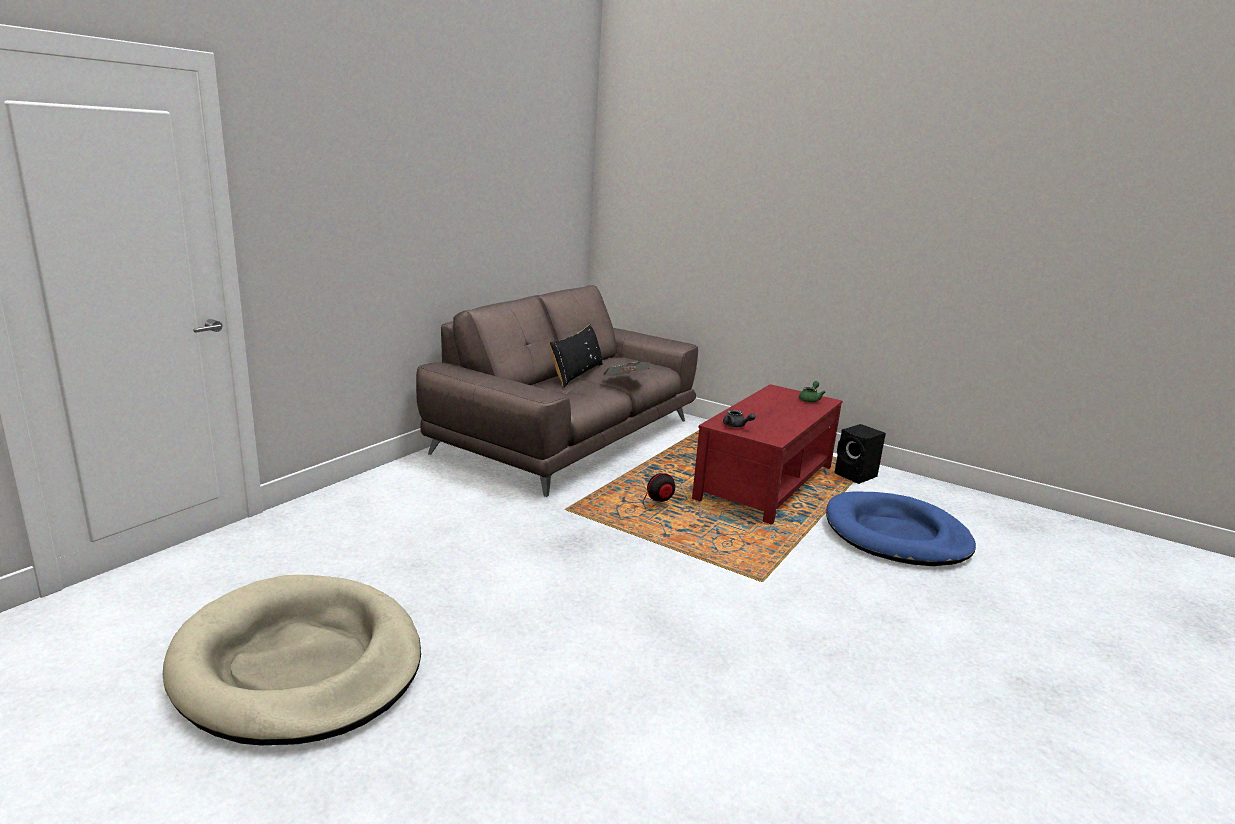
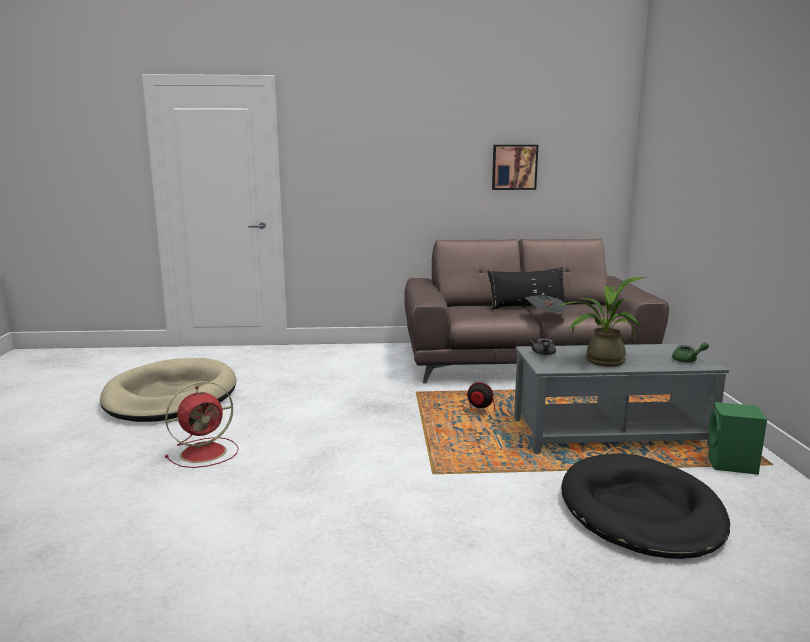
camera: 55 degrees right, 5 degrees down
(507, 206) = (514, 167): none -> picture
(552, 695) = (205, 452): none -> red fan
(764, 482) = (609, 433): red coffee table -> grey coffee table
(779, 419) = (599, 361): none -> potted plant
(856, 476) = (732, 465): black speaker -> green speaker
(896, 535) = (640, 511): blue dog bed -> black dog bed

